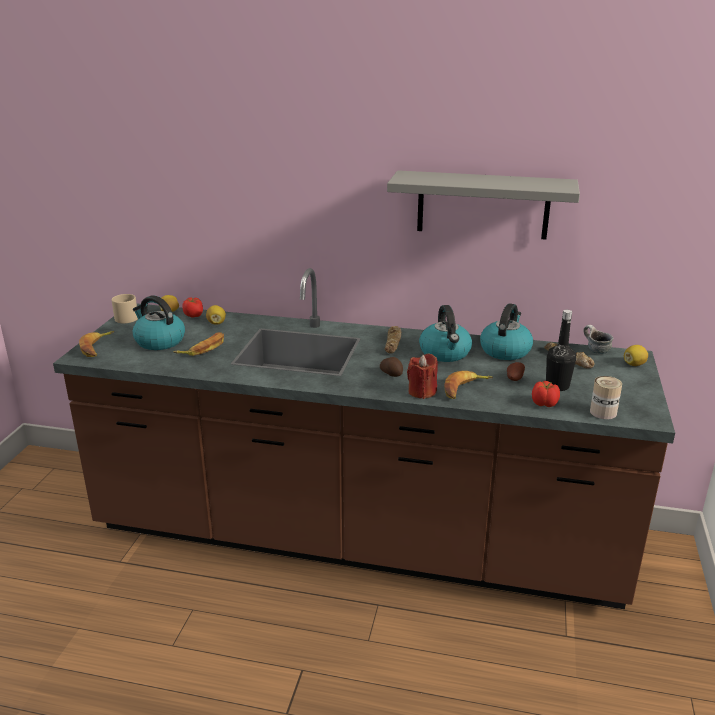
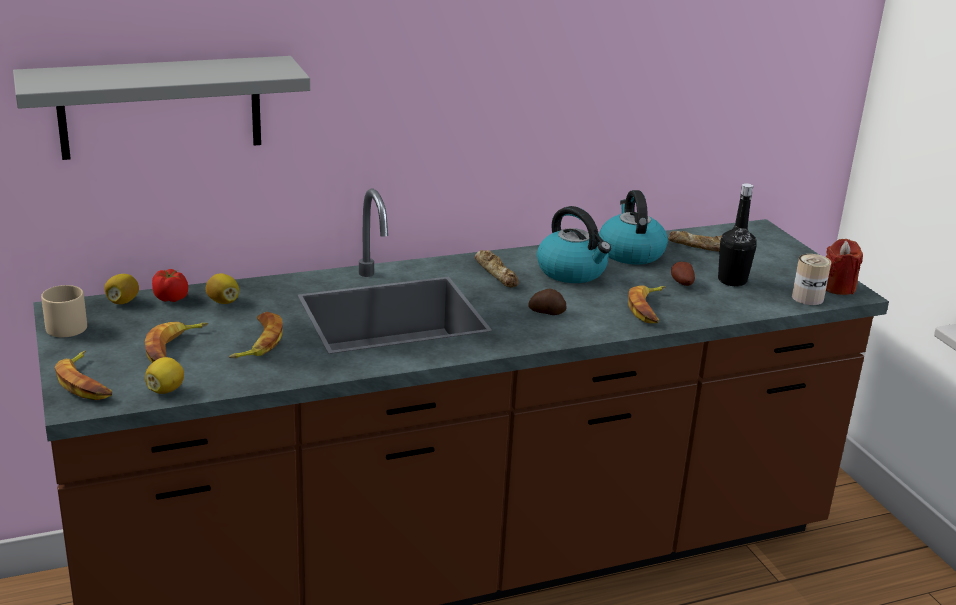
camera: 35 degrees left, 0 degrees up
(159, 341) = (174, 348): kettle -> banana
(422, 392) = (609, 325): red candle -> red candle (838, 287)
(483, 205) = (580, 66): grey shelf -> grey shelf (160, 107)
(544, 404) = (746, 304): tomato -> none
(595, 350) = (716, 231): mug -> none
(634, 364) = (770, 238): lemon -> lemon (166, 390)

